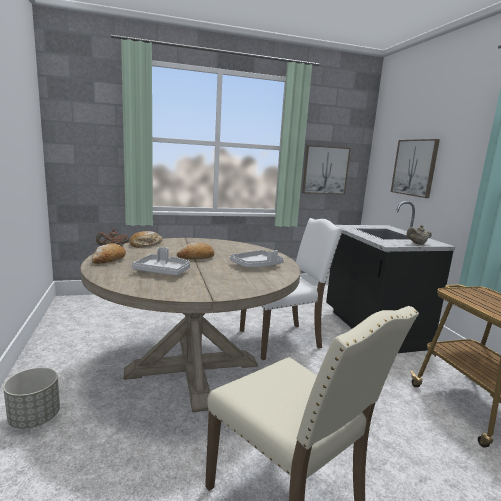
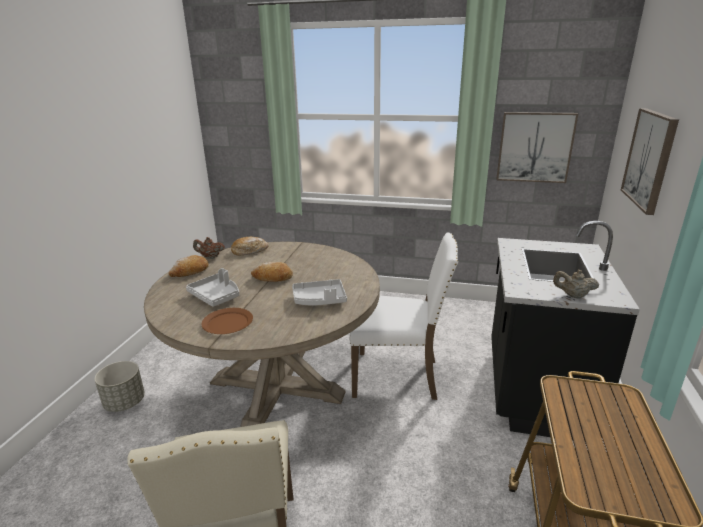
camera: 30 degrees right, 10 degrees up
(204, 285) = (228, 323): none -> brown plate

